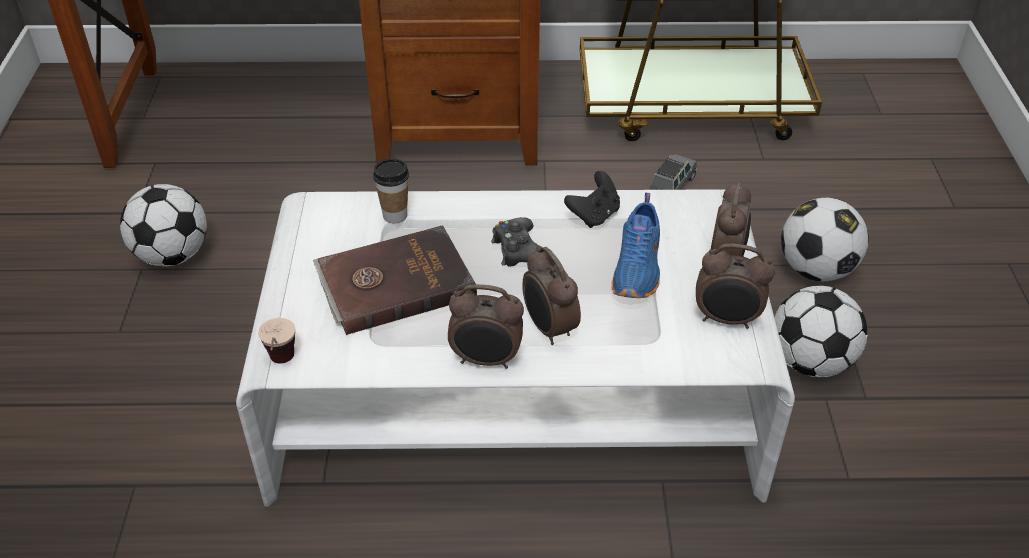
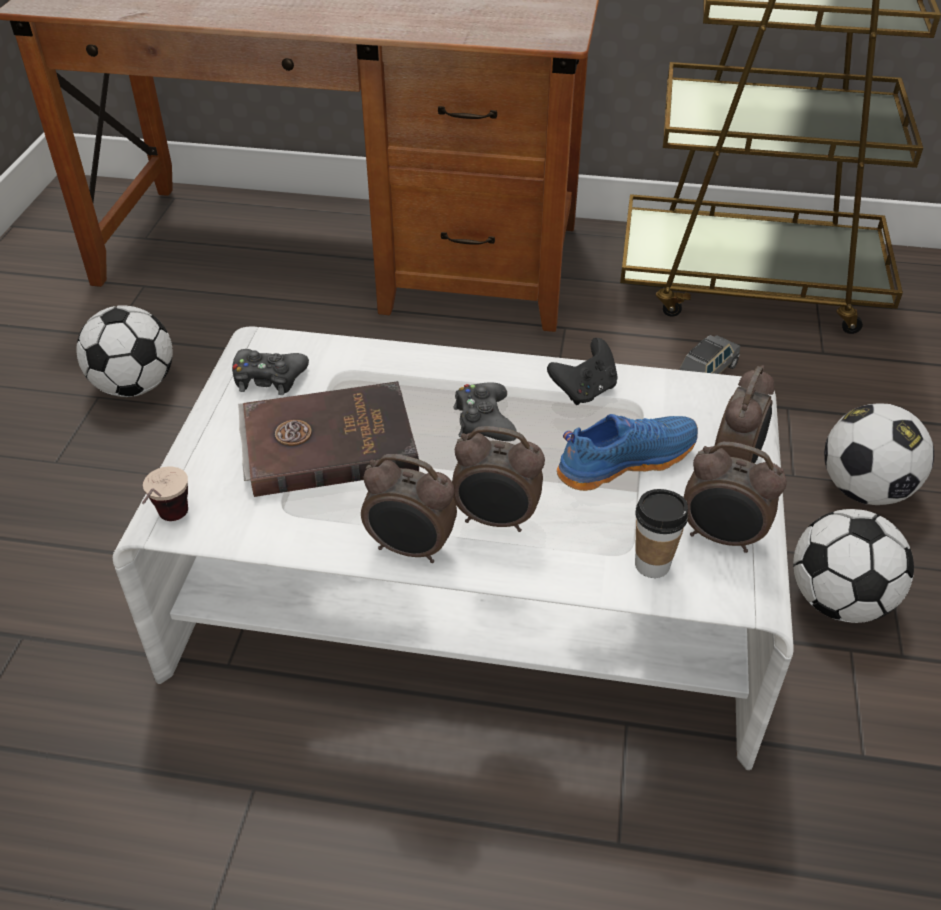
camera: 10 degrees right, 0 degrees up
(329, 235) = (269, 378): none -> black game controller
(395, 215) = (350, 364): cup -> cup (652, 564)
(548, 328) = (496, 520): alarm clock -> alarm clock turned 60 degrees counterclockwise
(638, 268) = (624, 460): blue shoe -> blue shoe turned 135 degrees counterclockwise

